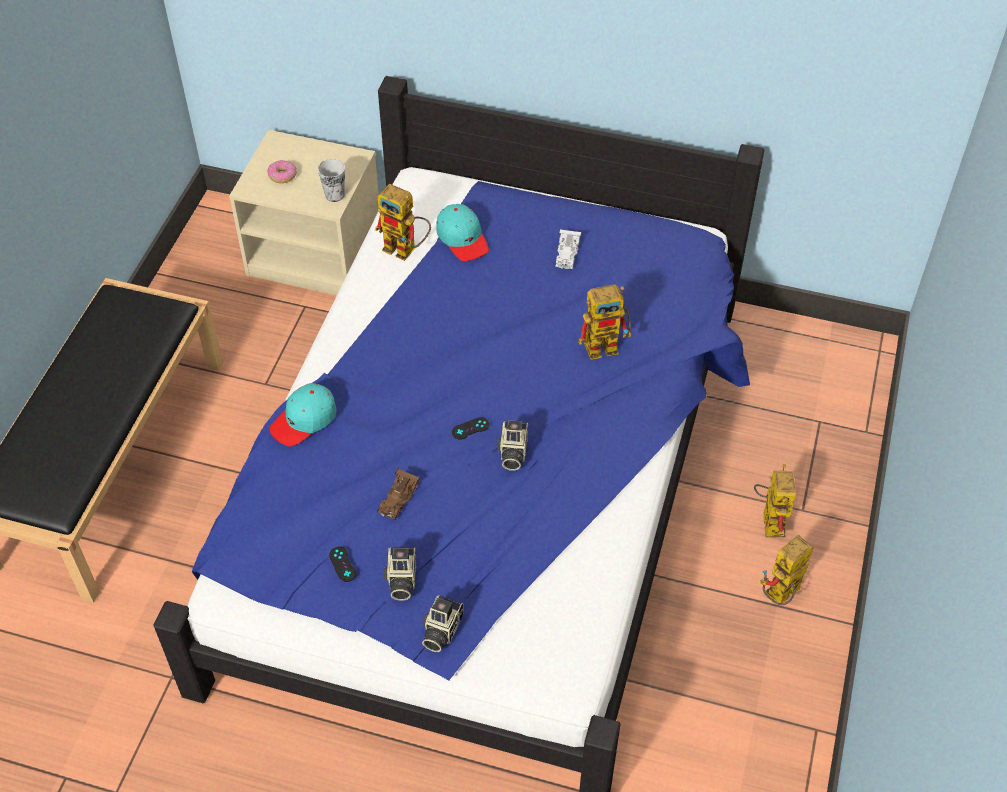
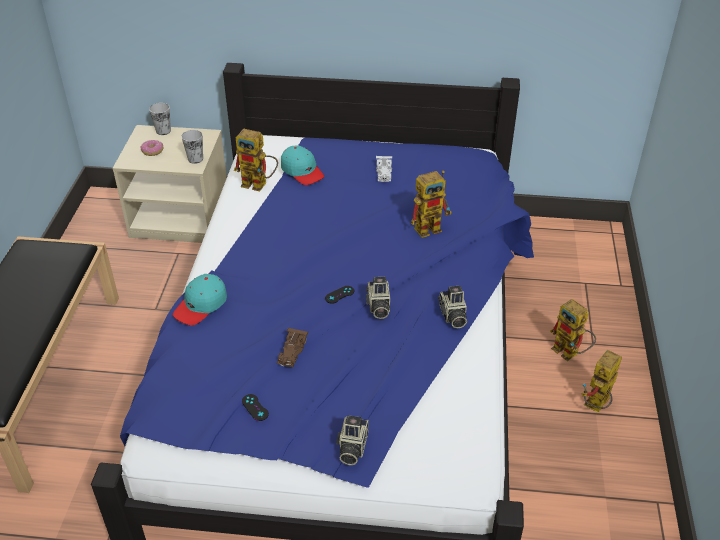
camera: 10 degrees left, 10 degrees down
(300, 144) = (163, 131): none -> cup
(401, 579) = (308, 412): camera -> camera (452, 316)
(769, 519) = (570, 353): toy robot -> toy robot turned 150 degrees clockwise

